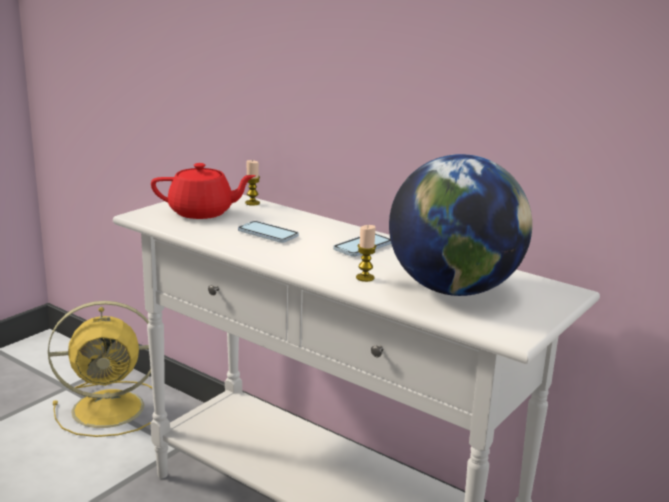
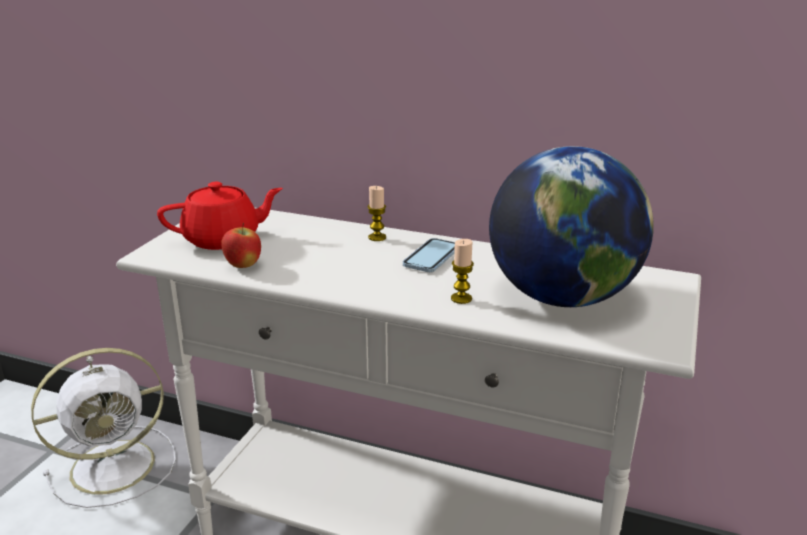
camera: 15 degrees left, 5 degrees up
(111, 408) = (117, 465): yellow fan -> white fan
(205, 232) = (243, 266): none -> apple
(252, 203) = (273, 217): candle -> candle (377, 237)
(268, 234) = (317, 257): phone -> none

